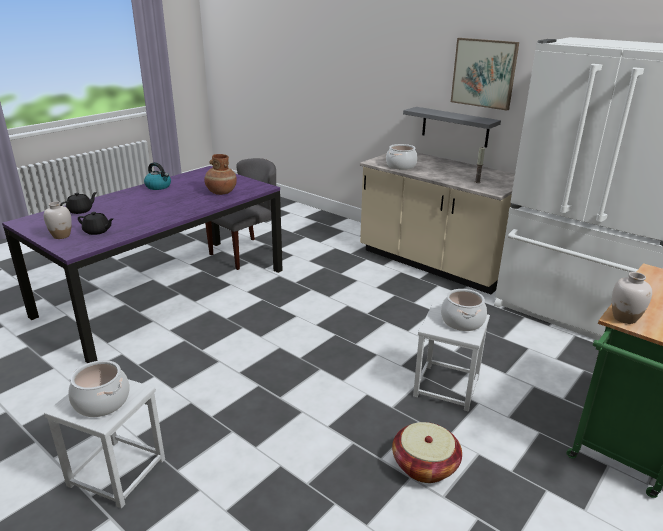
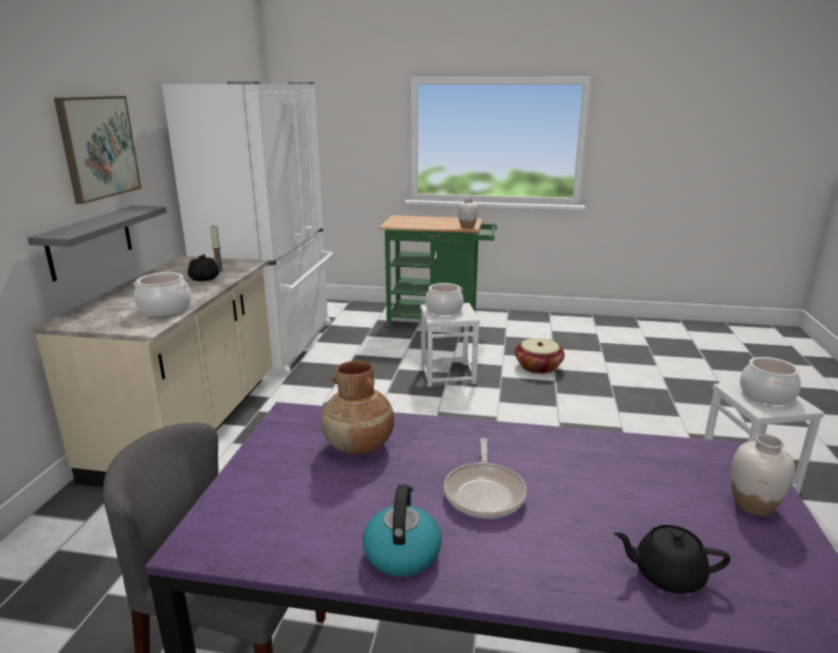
camera: 120 degrees left, 5 degrees down
(97, 231) = (677, 478): black teapot -> black teapot (204, 278)
(159, 201) = (485, 492): none -> frying pan

